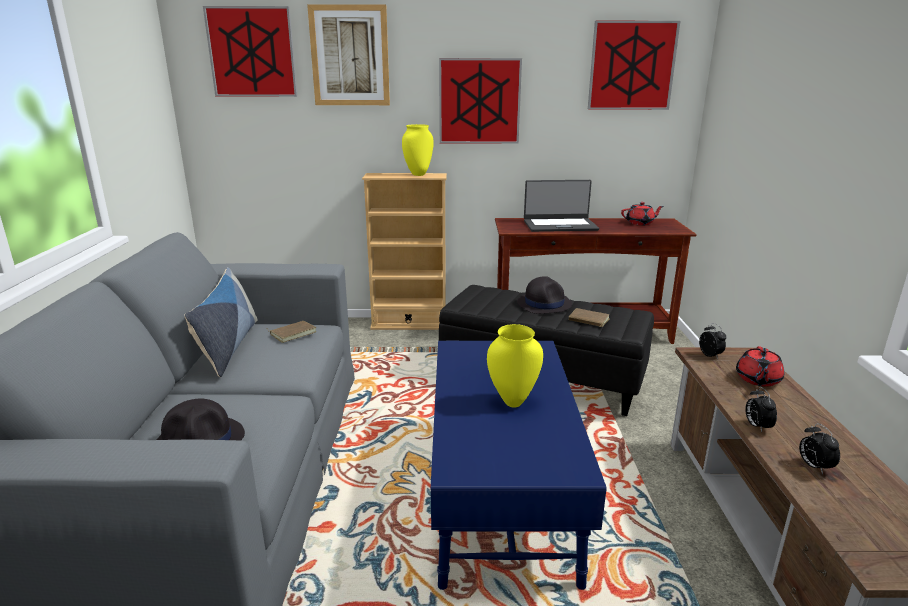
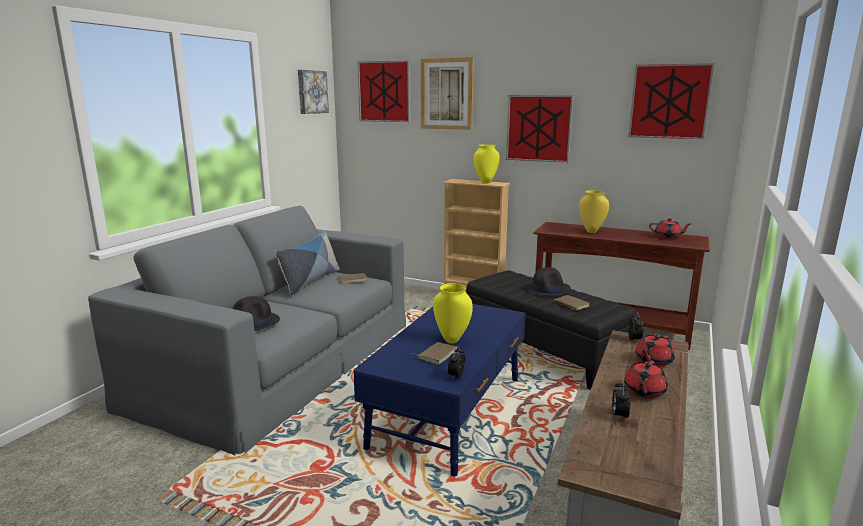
camera: 25 degrees right, 5 degrees down
(138, 51) = (311, 92): none -> picture
(516, 430) = (436, 355): none -> brown book
(560, 225) = (591, 231): laptop -> yellow vase
(756, 426) = (608, 386): alarm clock -> alarm clock (456, 376)
(796, 424) = (644, 391): none -> red teapot

